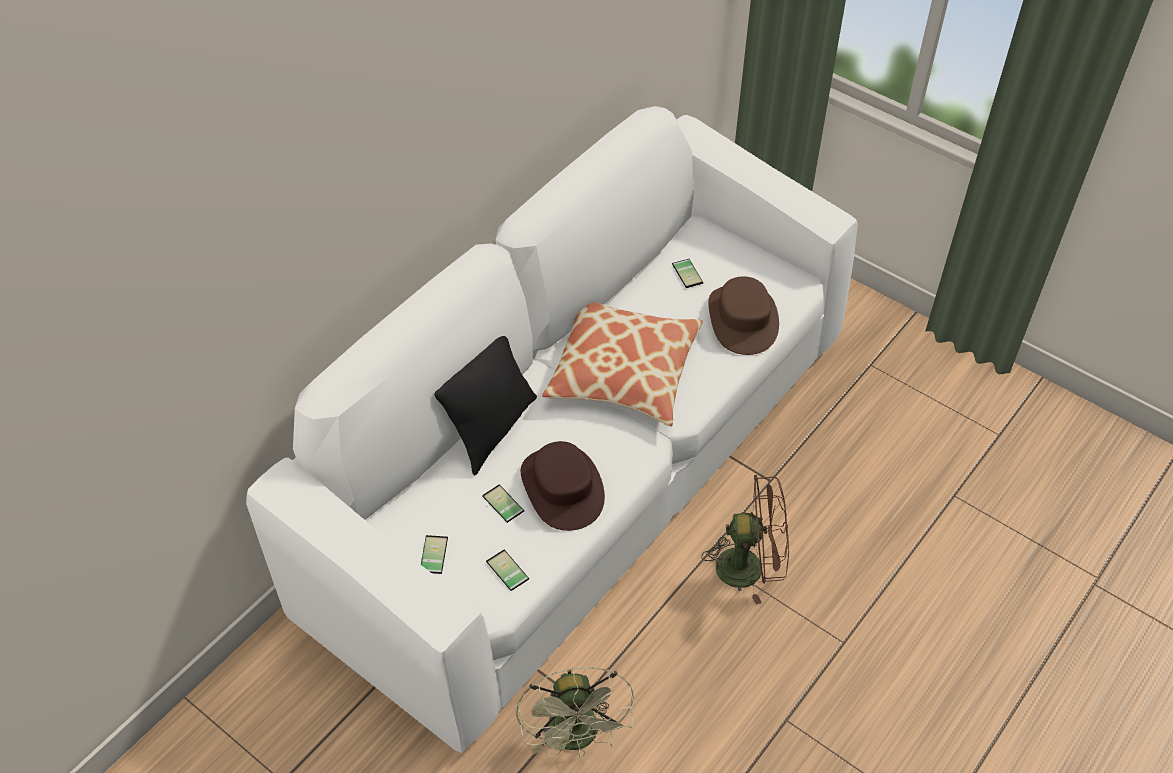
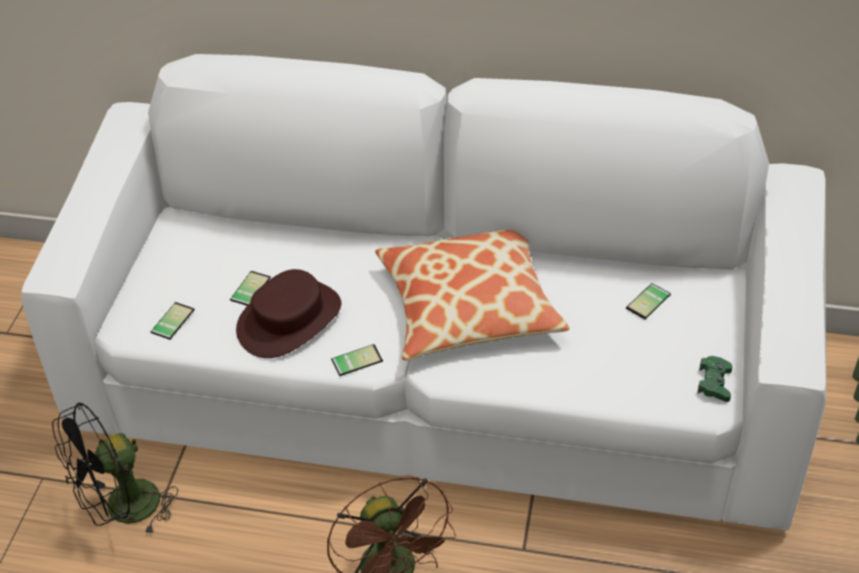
camera: 65 degrees right, 5 degrees down
(431, 554) = (165, 265): phone -> phone (356, 358)
(492, 429) = (333, 246): black pillow -> none
(577, 738) = (123, 510): green fan -> black fan
(743, 319) = (616, 371): brown hat -> none
(784, 277) = (714, 383): none -> green game controller

